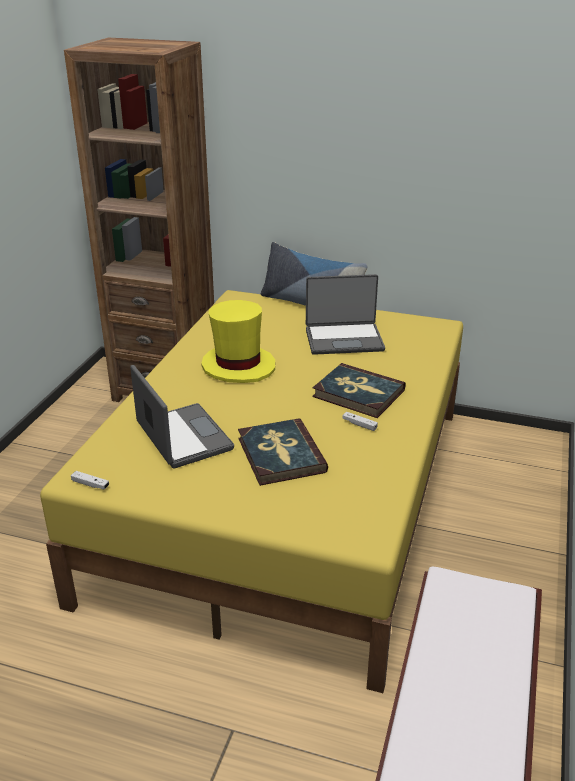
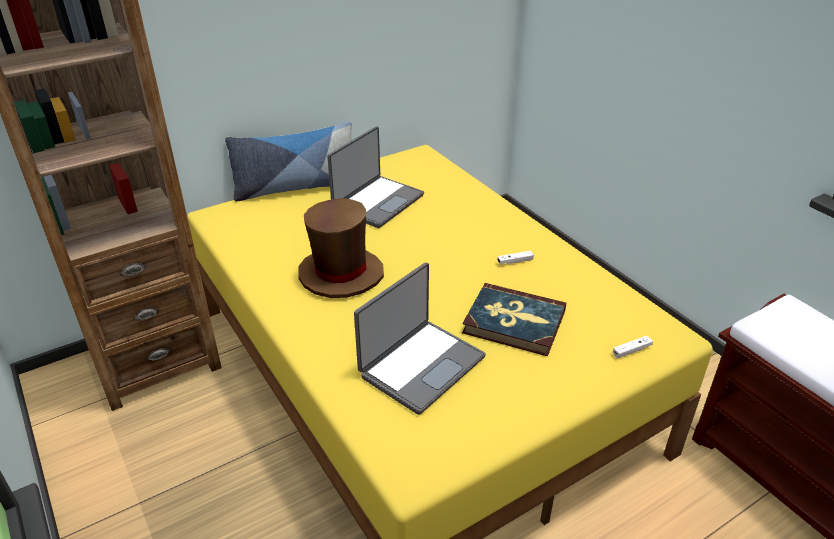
camera: 50 degrees left, 5 degrees up
(90, 484) = (433, 468): white game controller -> white game controller (631, 350)
(182, 437) = (420, 365): laptop -> laptop turned 120 degrees clockwise
(238, 366) = (341, 274): yellow hat -> brown hat
(358, 394) = (469, 239): book -> none

